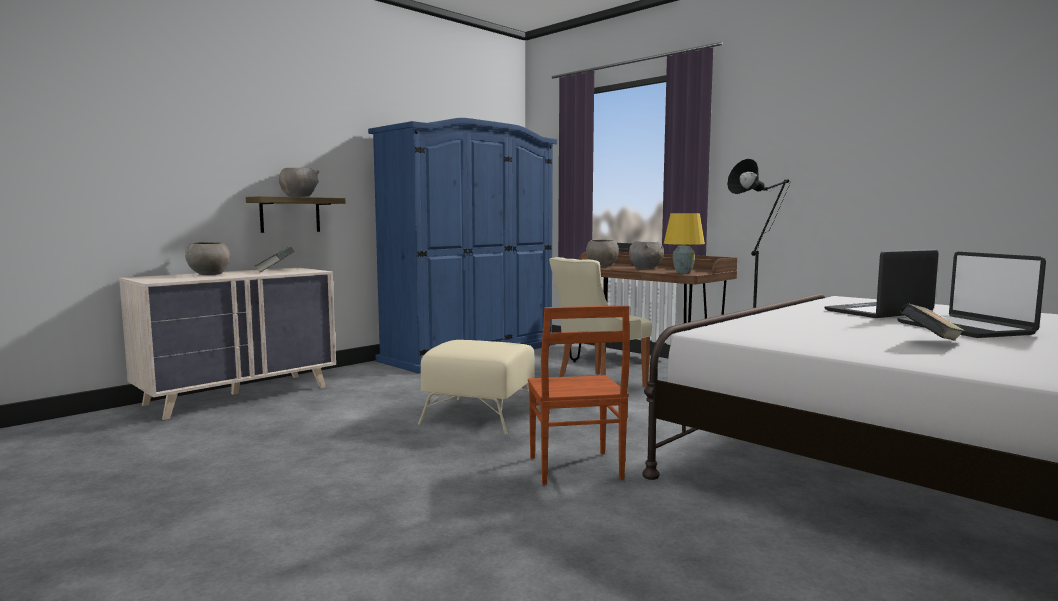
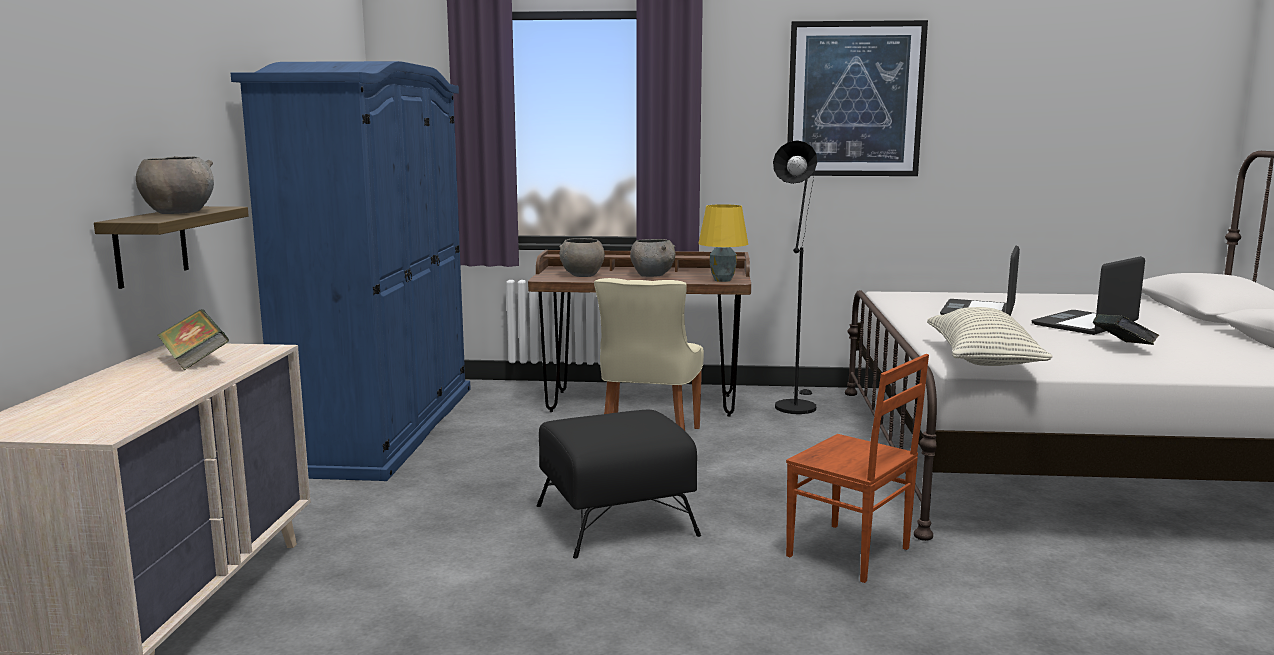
camera: 40 degrees left, 5 degrees up
(209, 274) = (104, 392): grey bowl -> none
(480, 415) = (617, 520): beige ottoman -> black ottoman
(739, 330) = (982, 360): none -> pillow
(841, 125) = (855, 99): none -> picture
(965, 328) = (1086, 324): laptop -> laptop turned 105 degrees clockwise

